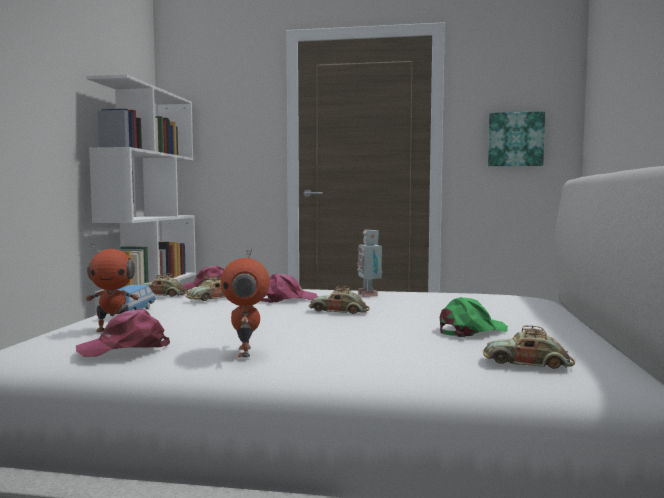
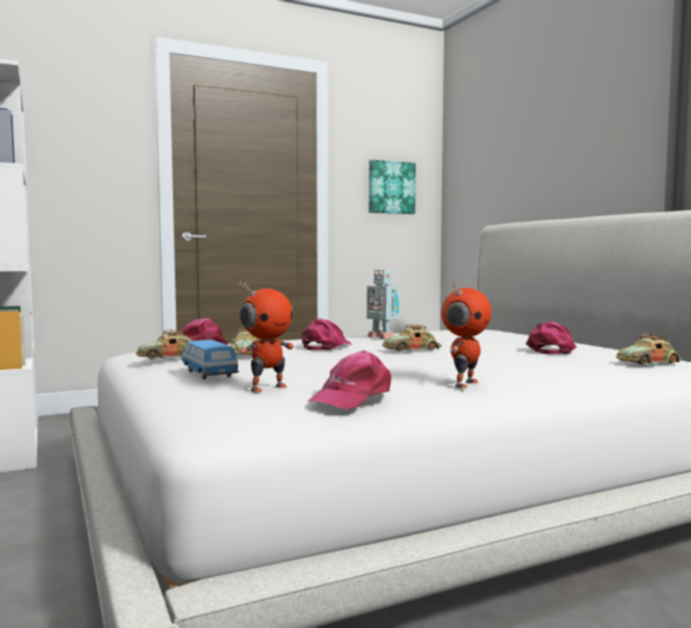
camera: 35 degrees left, 0 degrees up
(246, 352) = (464, 384): toy robot -> toy robot turned 105 degrees counterclockwise
(471, 331) = (552, 351): green cap -> pink cap

